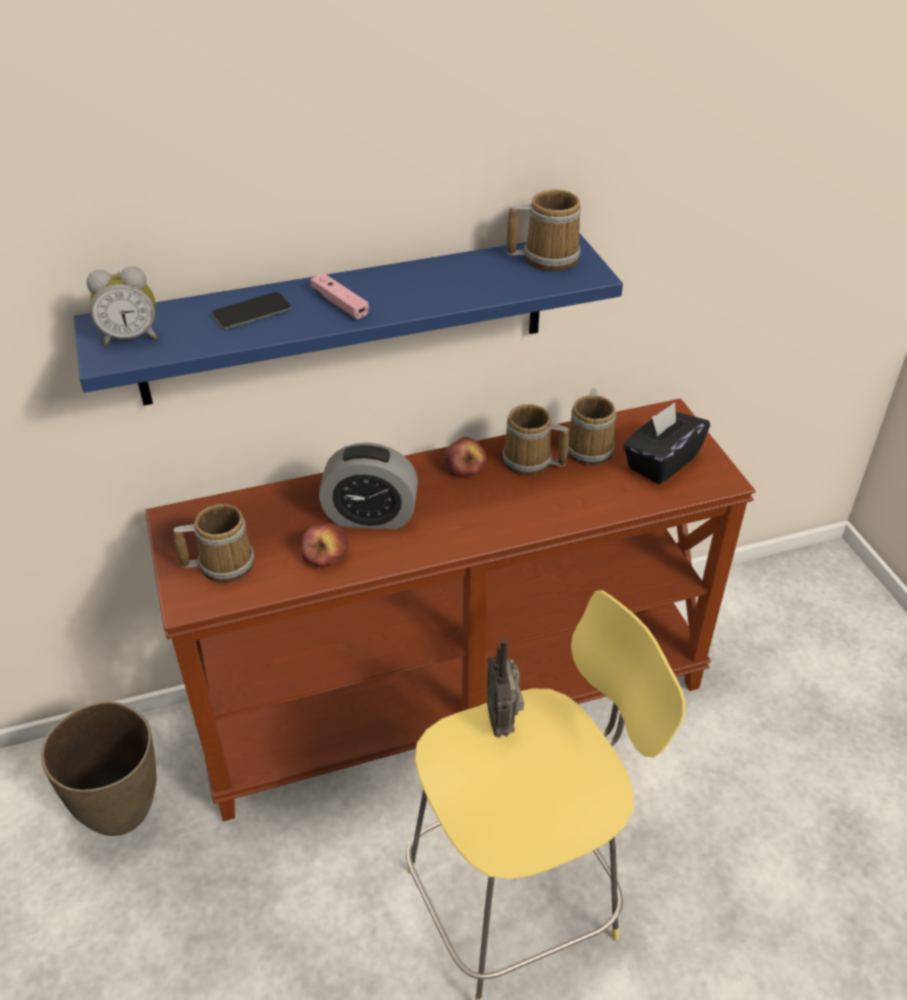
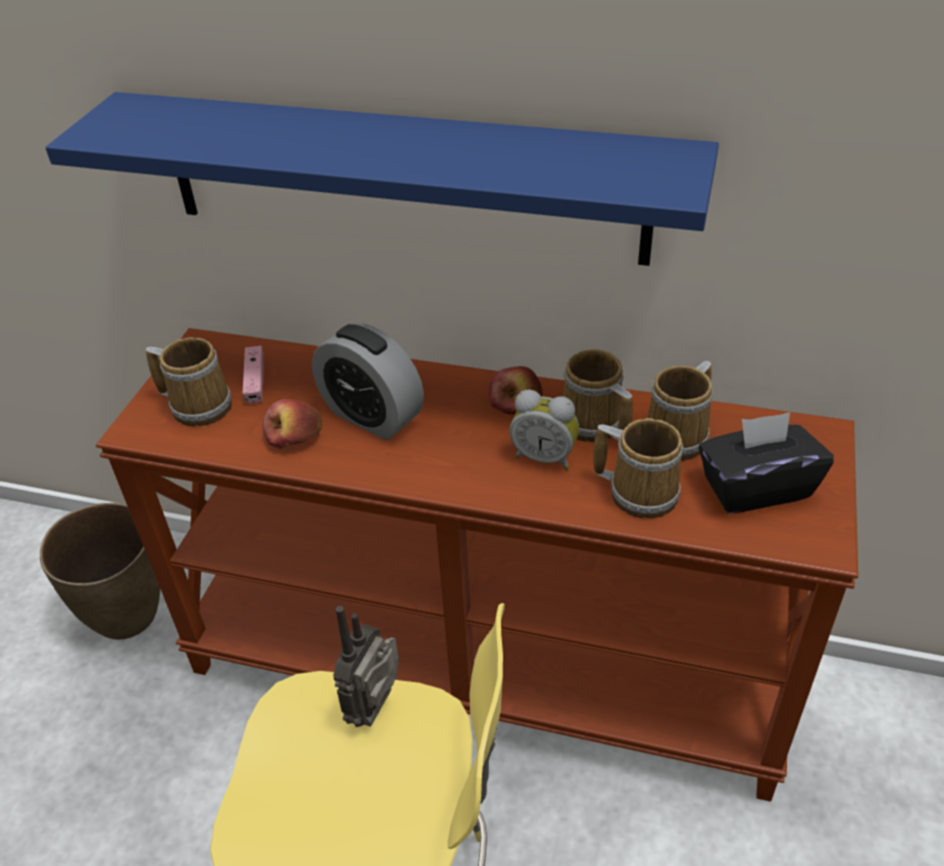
camera: 35 degrees right, 0 degrees up
(131, 337) = (131, 122): alarm clock -> alarm clock (545, 457)
(251, 312) = (260, 130): phone -> none
(340, 303) = (352, 145): pink game controller -> pink game controller (255, 380)
(547, 257) = (641, 157): mug -> mug (640, 491)

